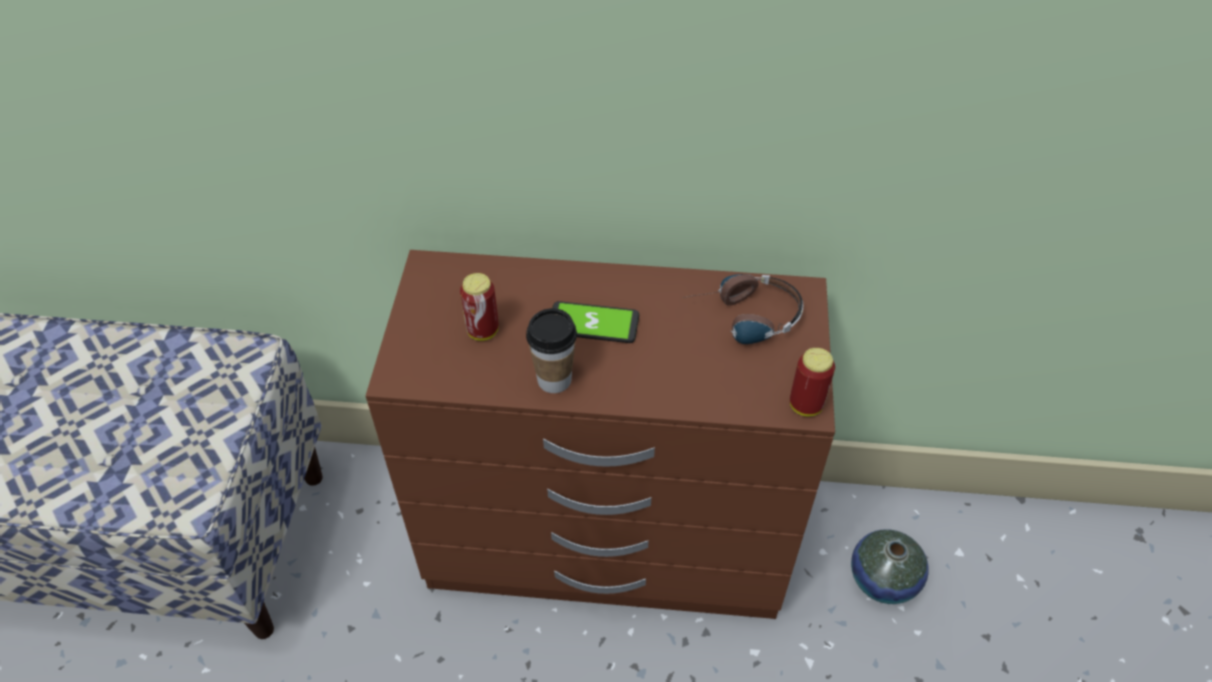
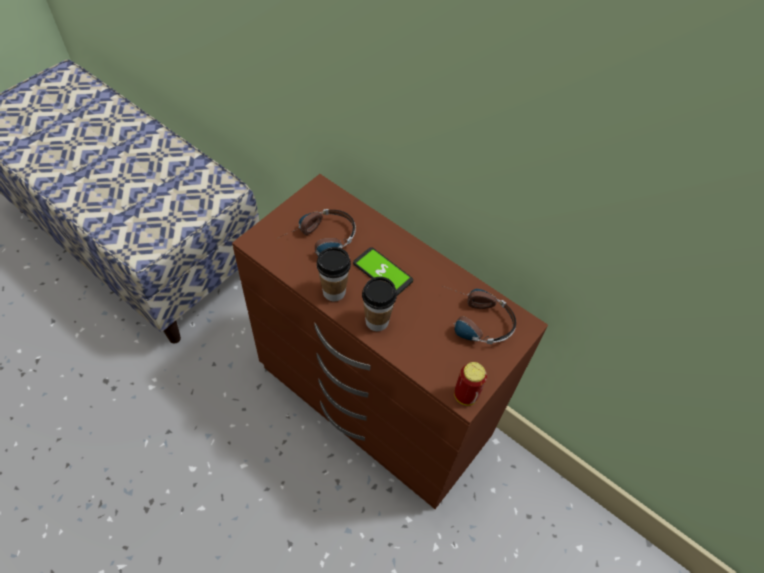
camera: 30 degrees right, 5 degrees up
(483, 331) = (319, 241): can -> headphones
(636, 383) = (377, 321): none -> cup
(883, 579) = (517, 531): vase -> none

